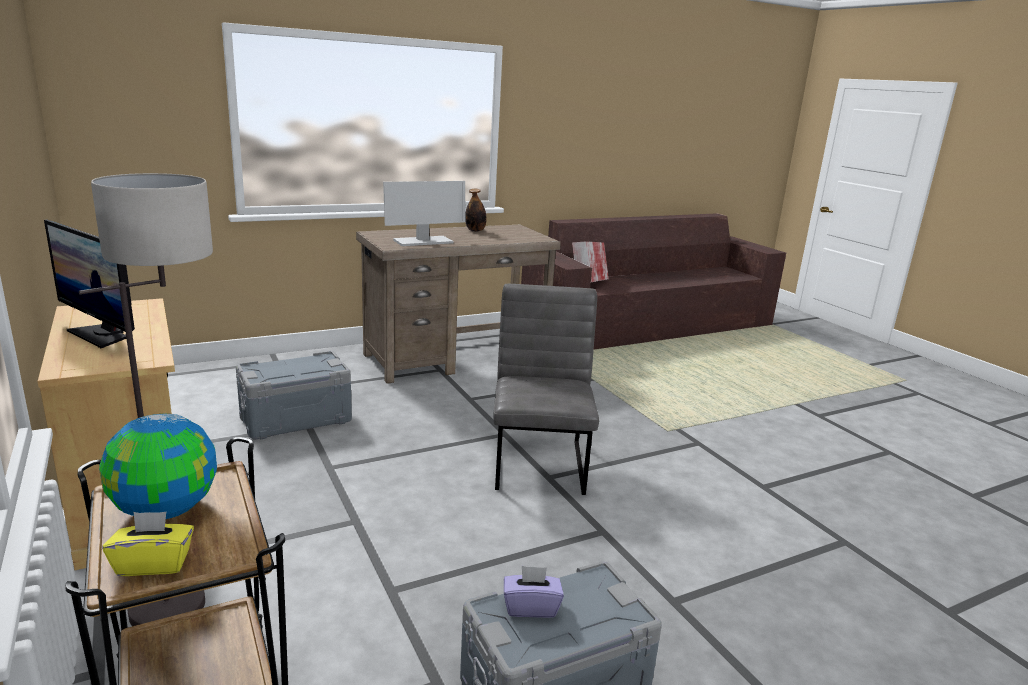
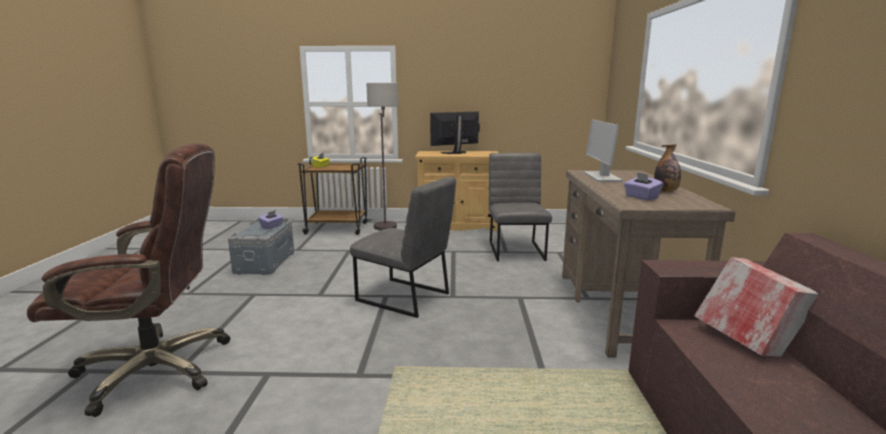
camera: 120 degrees right, 5 degrees down
(166, 510) = (342, 167): globe -> none
(295, 418) = (516, 250): grey storage box -> grey chair
(508, 236) = (641, 197): none -> purple tissue box
(868, 561) = (154, 369): none -> brown office chair

